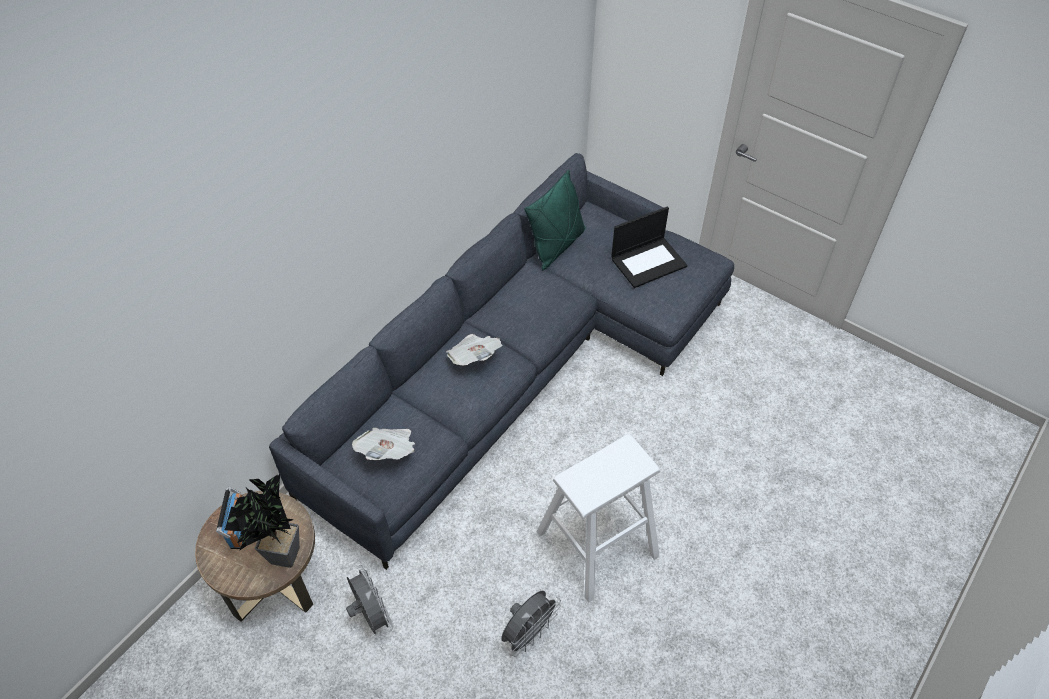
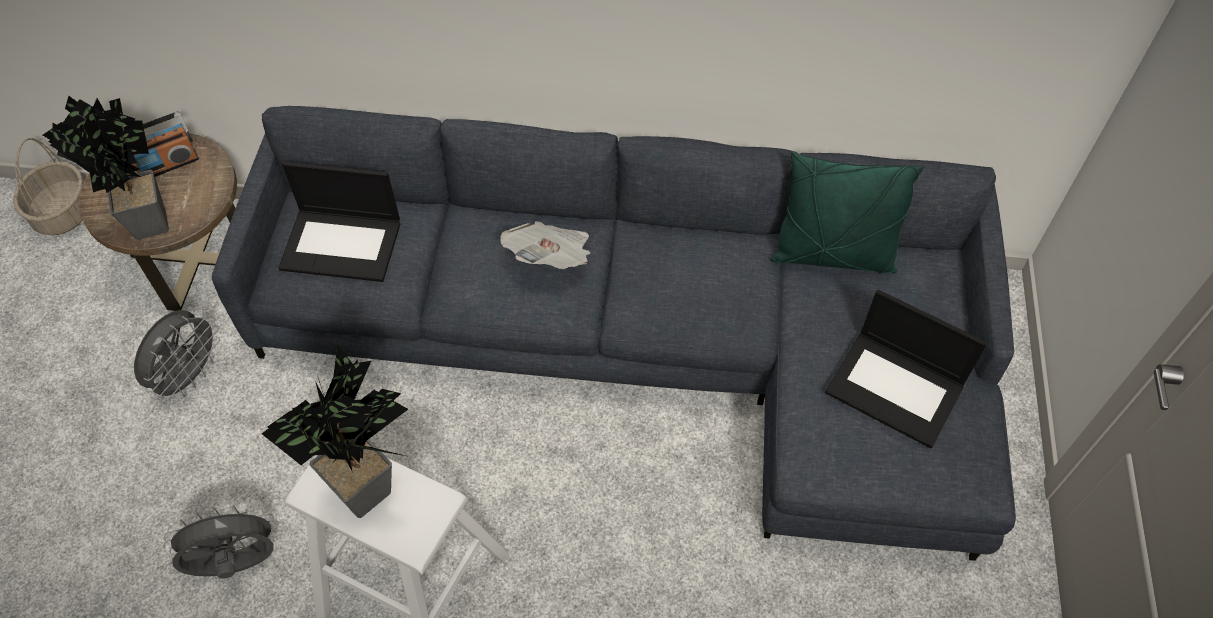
camera: 60 degrees right, 5 degrees up
(160, 656) = (63, 213): none -> basket
(388, 451) = (343, 244): newspaper -> laptop
(528, 634) = (237, 565): grey fan -> grey fan turned 150 degrees clockwise
(602, 471) = (373, 490): none -> potted plant

